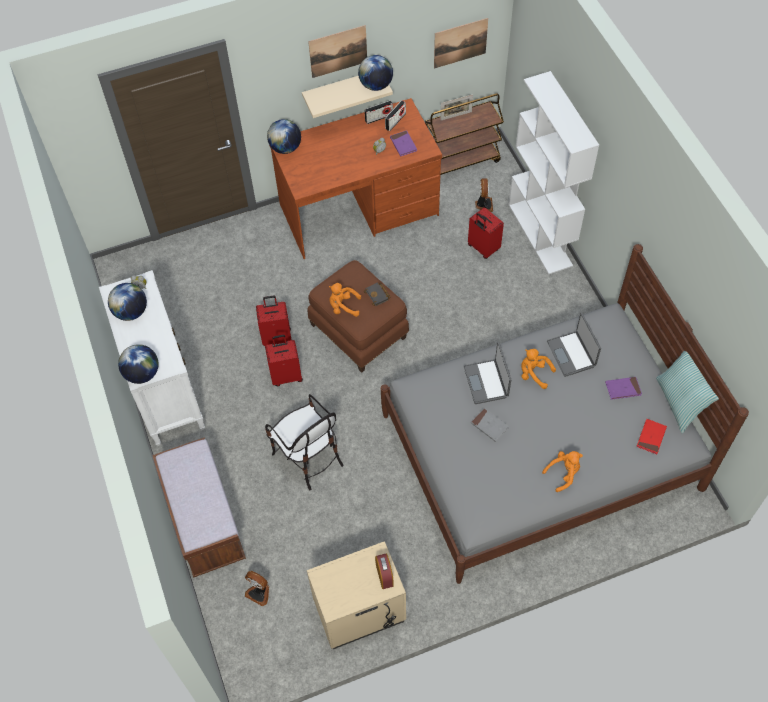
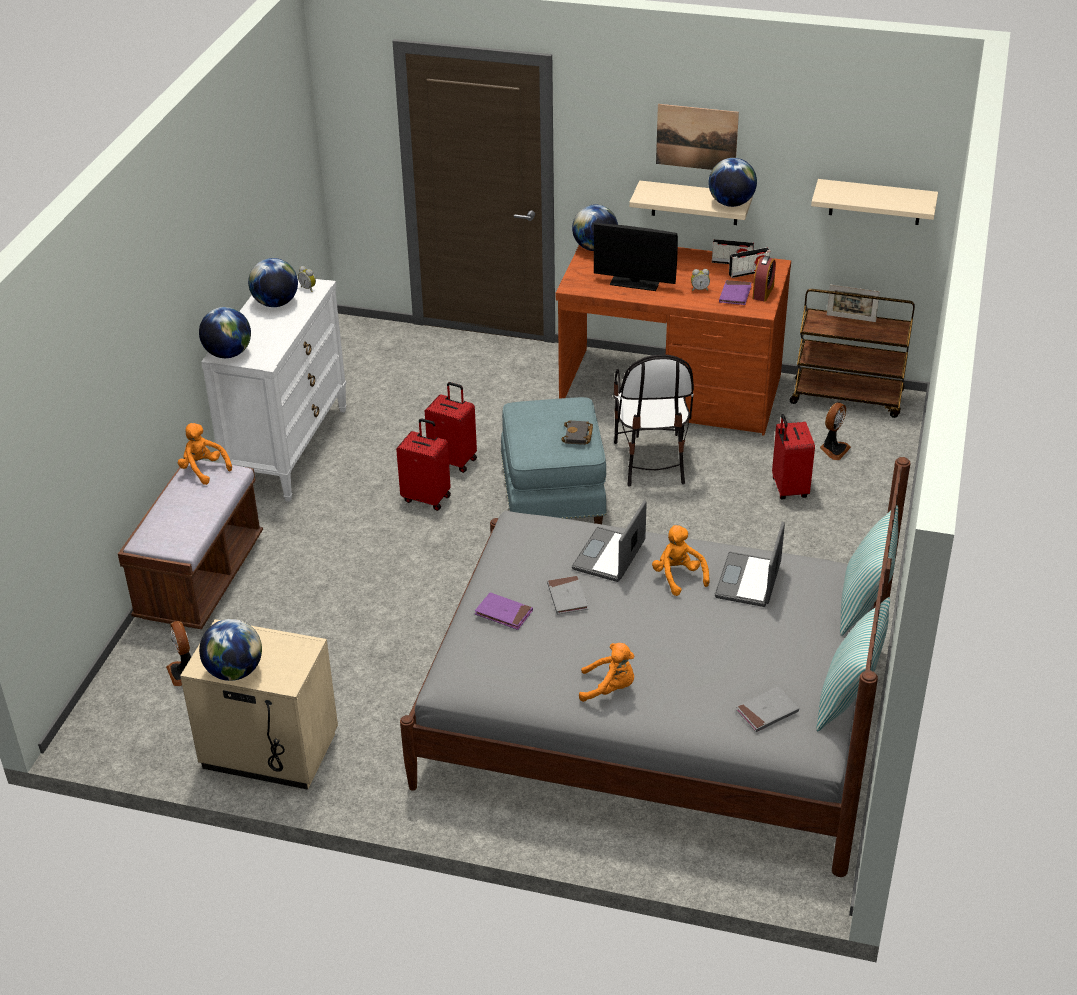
camera: 35 degrees right, 20 degrees down
(308, 457) = (370, 581): chair -> chair (651, 461)
(336, 165) = (635, 282): none -> monitor
(343, 306) = (527, 428): orange plush toy -> orange plush toy (203, 469)
(355, 599) = (234, 671): none -> globe
(359, 330) = (554, 496): brown ottoman -> blue ottoman
(384, 575) = (291, 668): alarm clock -> alarm clock (763, 292)
(460, 43) = (875, 202): picture -> beige shelf
(540, 235) = (880, 508): white bookcase -> none
(623, 389) = (781, 646): purple book -> purple book (503, 613)
(637, 333) = (864, 605): none -> pillow
(651, 437) = (767, 711): red book -> grey book

